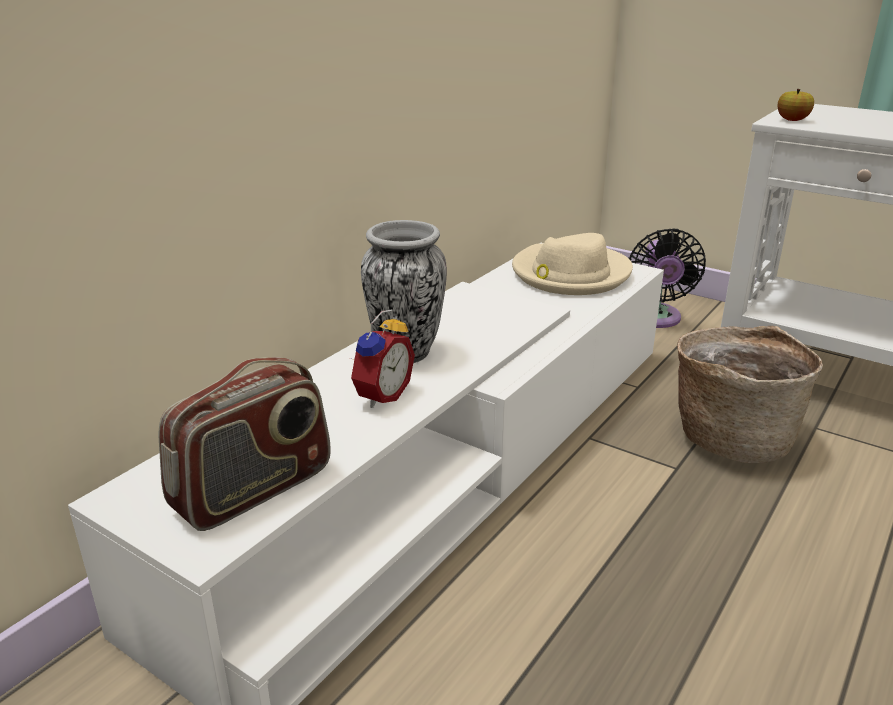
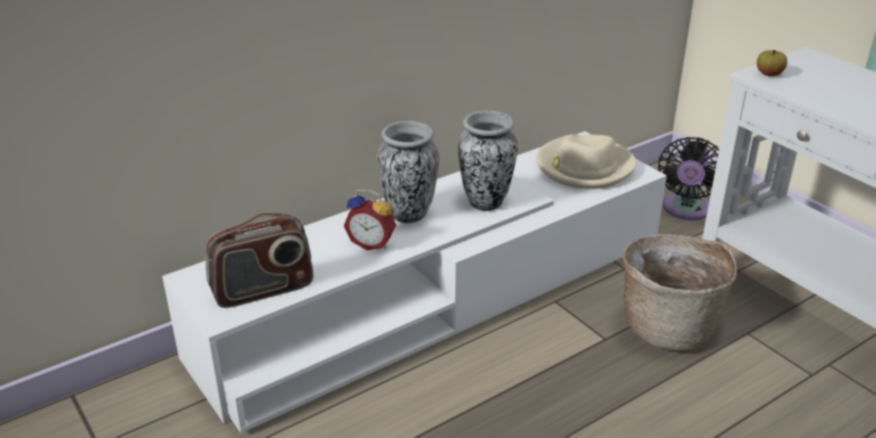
camera: 20 degrees right, 5 degrees up
(380, 395) = (372, 243): alarm clock -> alarm clock turned 60 degrees clockwise
(493, 324) = (486, 202): none -> vase

